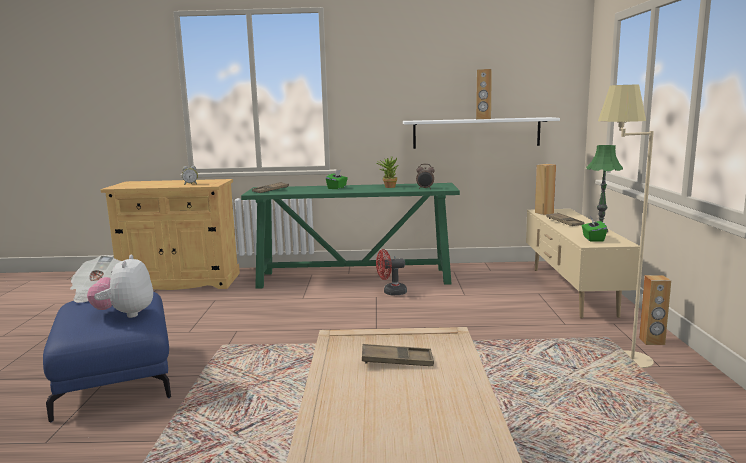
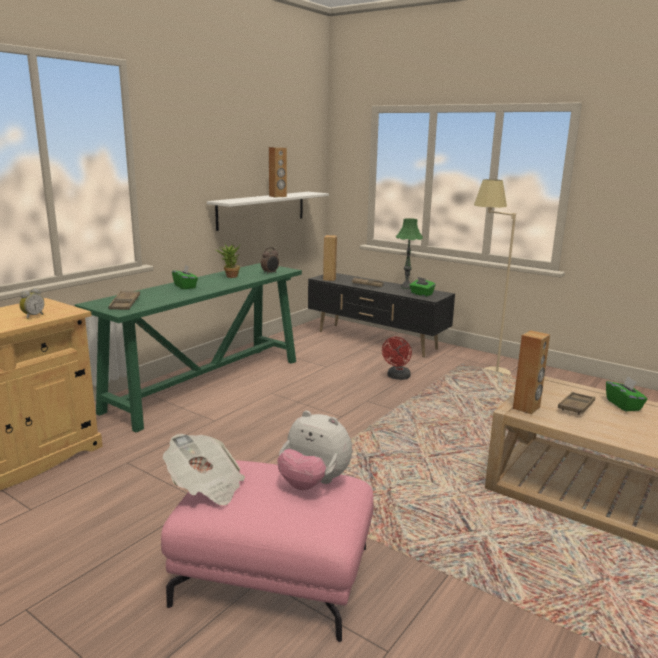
camera: 55 degrees left, 5 degrees up
(117, 379) = (275, 574): blue ottoman -> pink ottoman
(391, 292) = (272, 385): red fan -> red fan (397, 377)
(445, 383) = (623, 405): none -> green tissue box
(571, 291) = (376, 340): beige tv stand -> black tv stand
(652, 341) = (480, 358): brown speaker -> brown speaker (526, 408)

